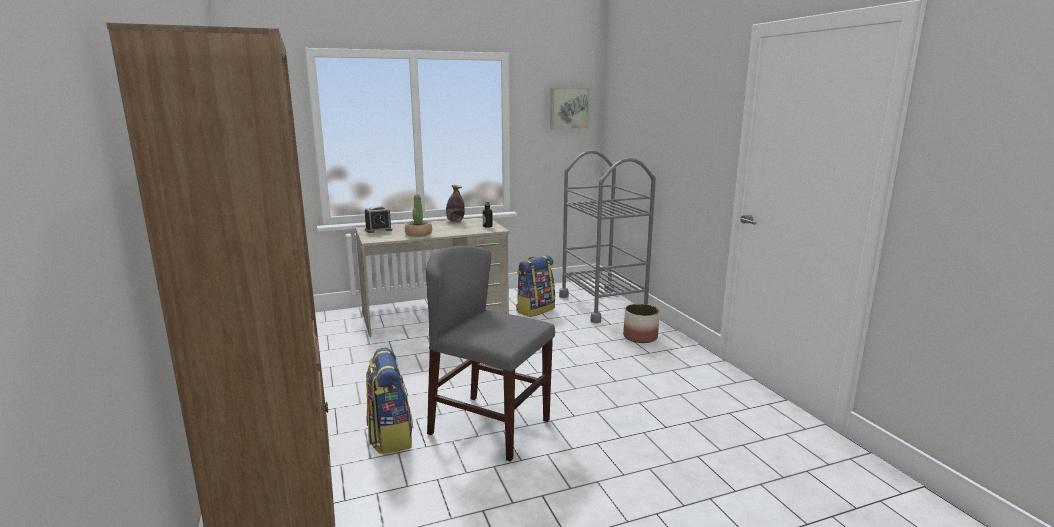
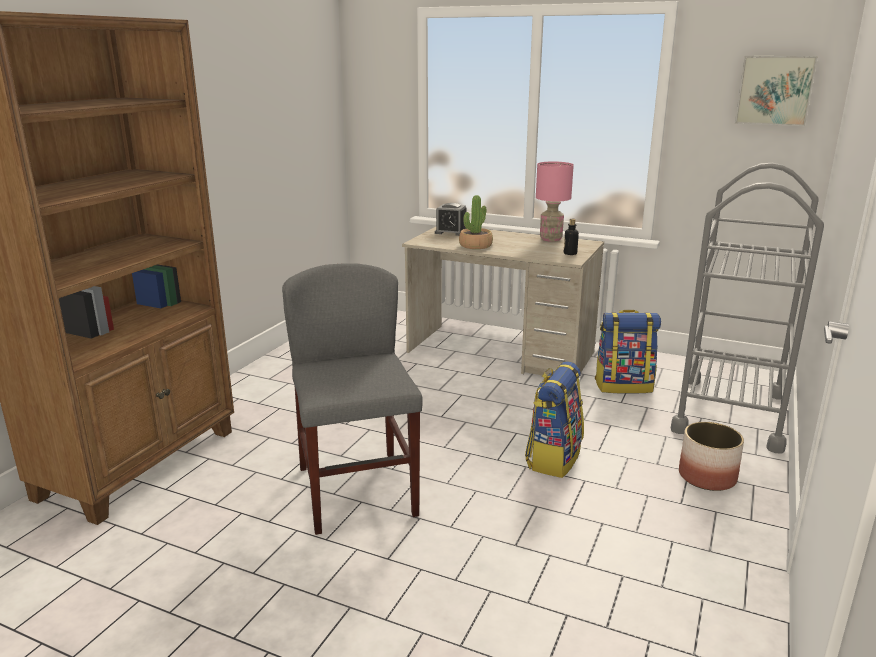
camera: 45 degrees right, 5 degrees up
(390, 436) = (273, 454): backpack -> backpack (553, 458)
(455, 221) = (550, 239): bottle -> pink table lamp

